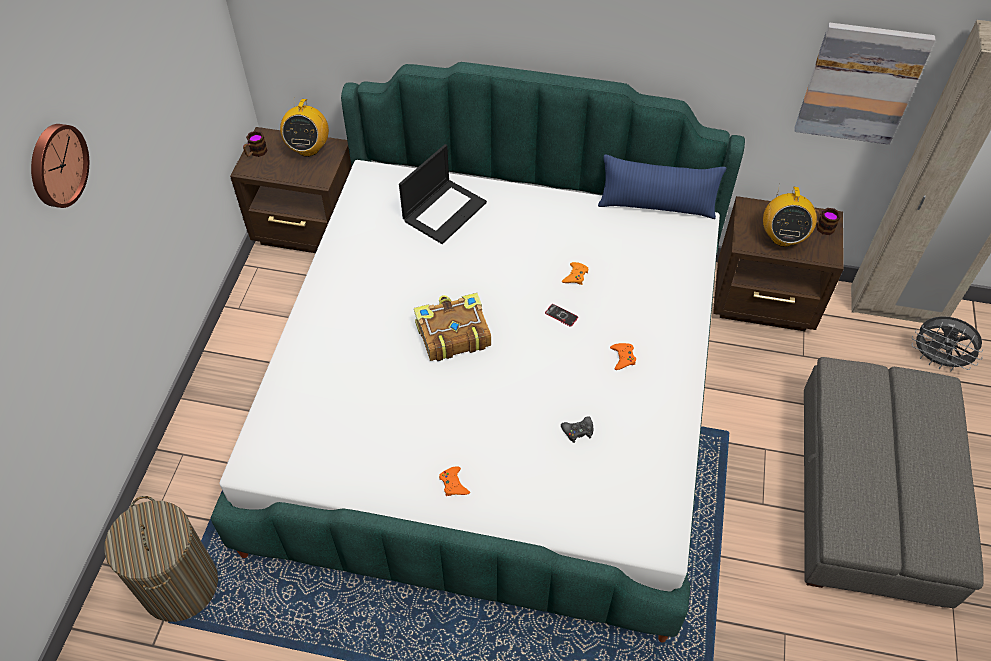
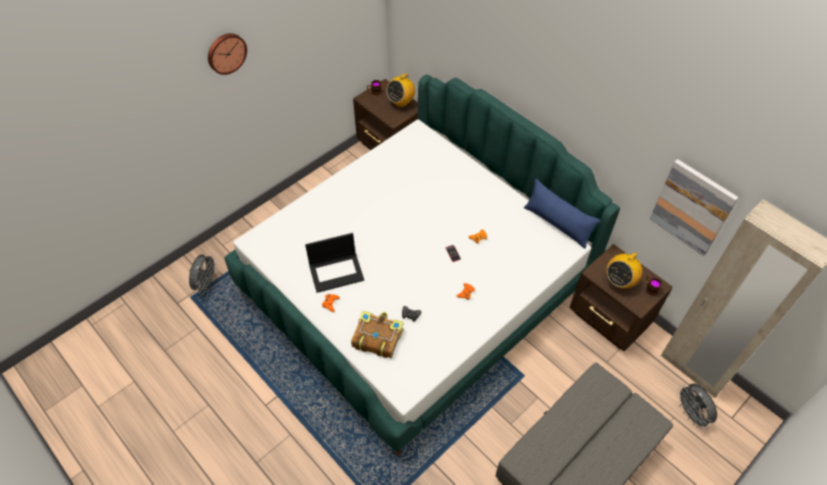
camera: 35 degrees right, 0 degrees up
(179, 585) = (206, 284): laundry basket -> grey fan
(444, 210) = (440, 168): laptop -> laptop (336, 272)
(452, 334) = (390, 232): book -> book (377, 338)

